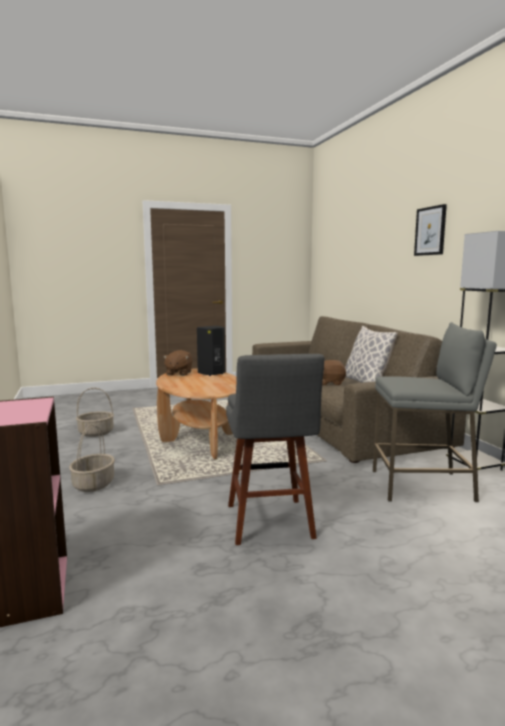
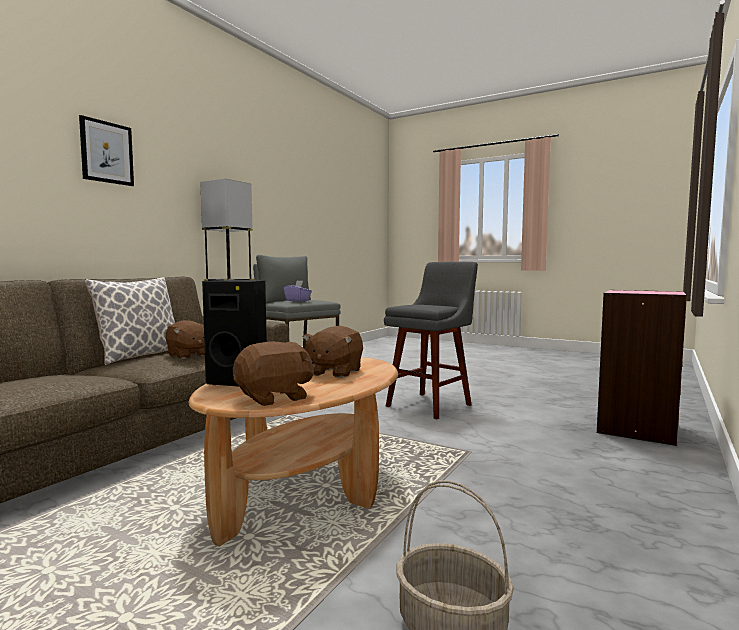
camera: 130 degrees left, 5 degrees down
(93, 484) = (544, 480): basket -> none
(195, 384) = (334, 372): none -> brown plush toy
(405, 379) = (298, 300): none -> purple tissue box

